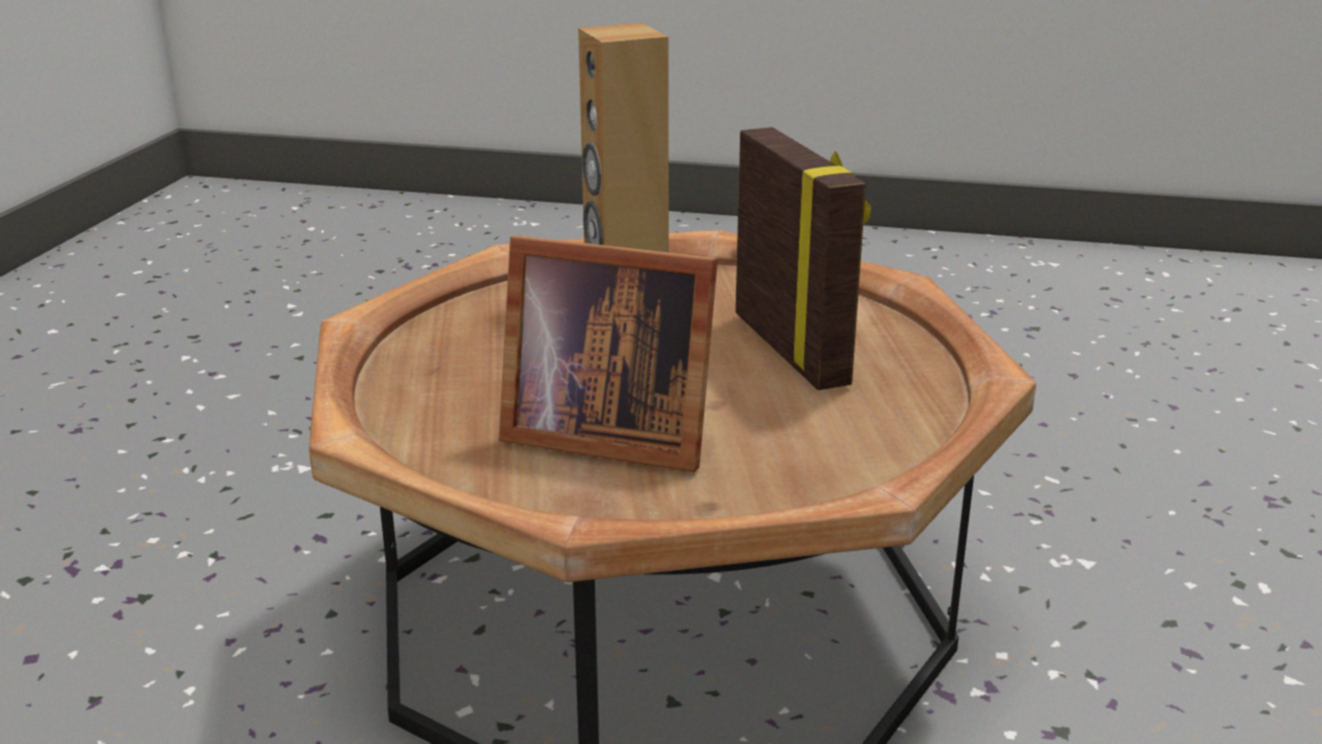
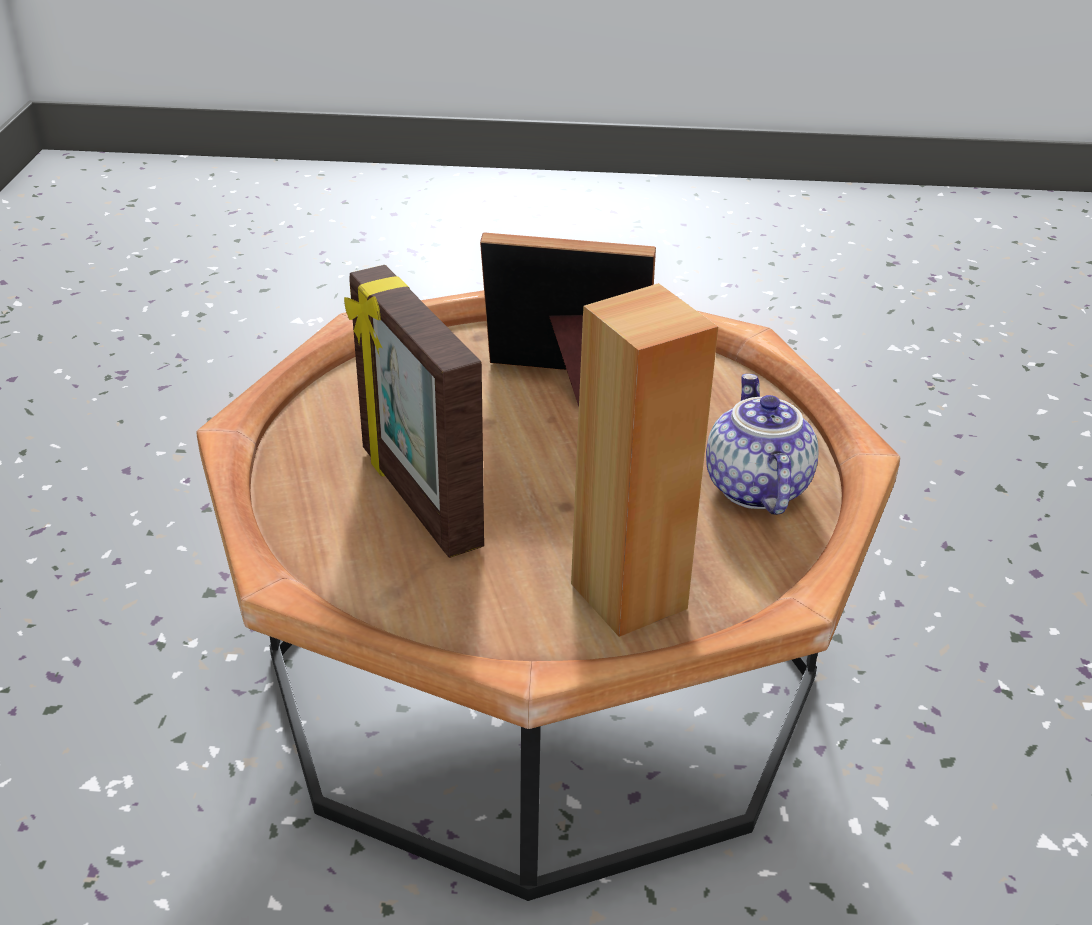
camera: 170 degrees right, 10 degrees up
(470, 337) = (753, 487): none -> teapot

